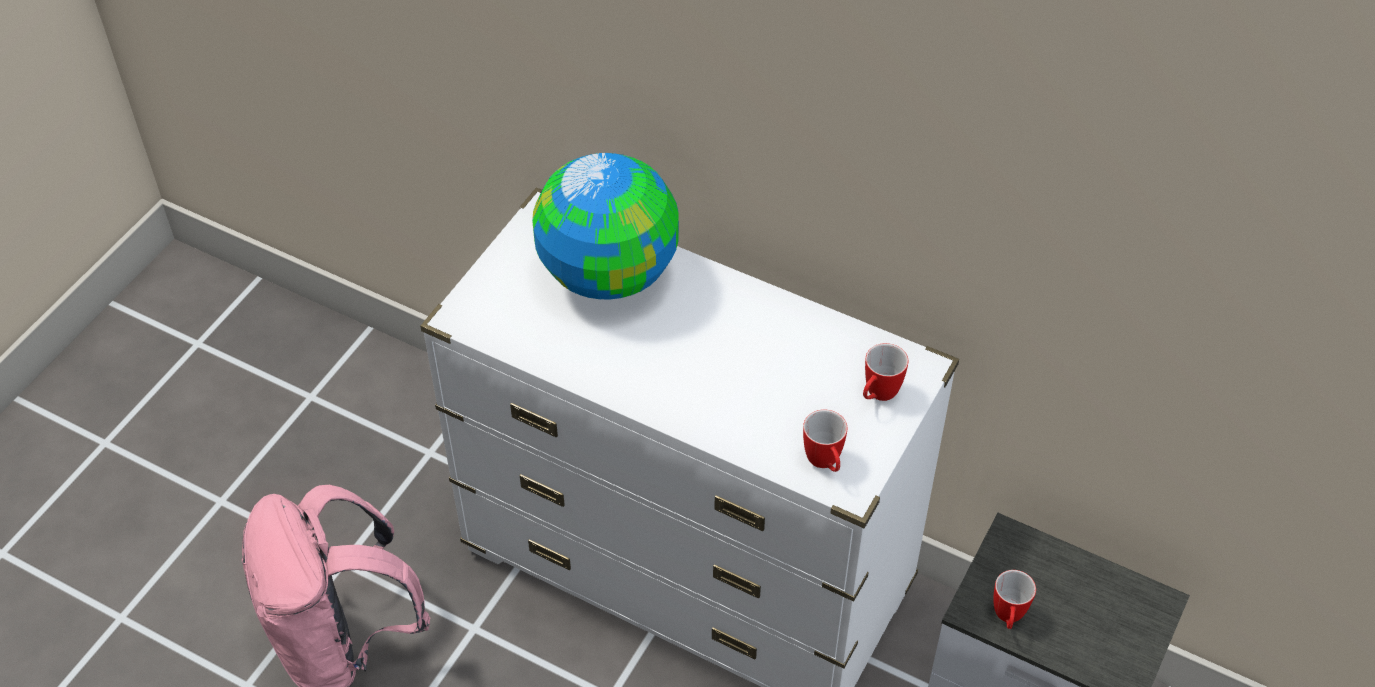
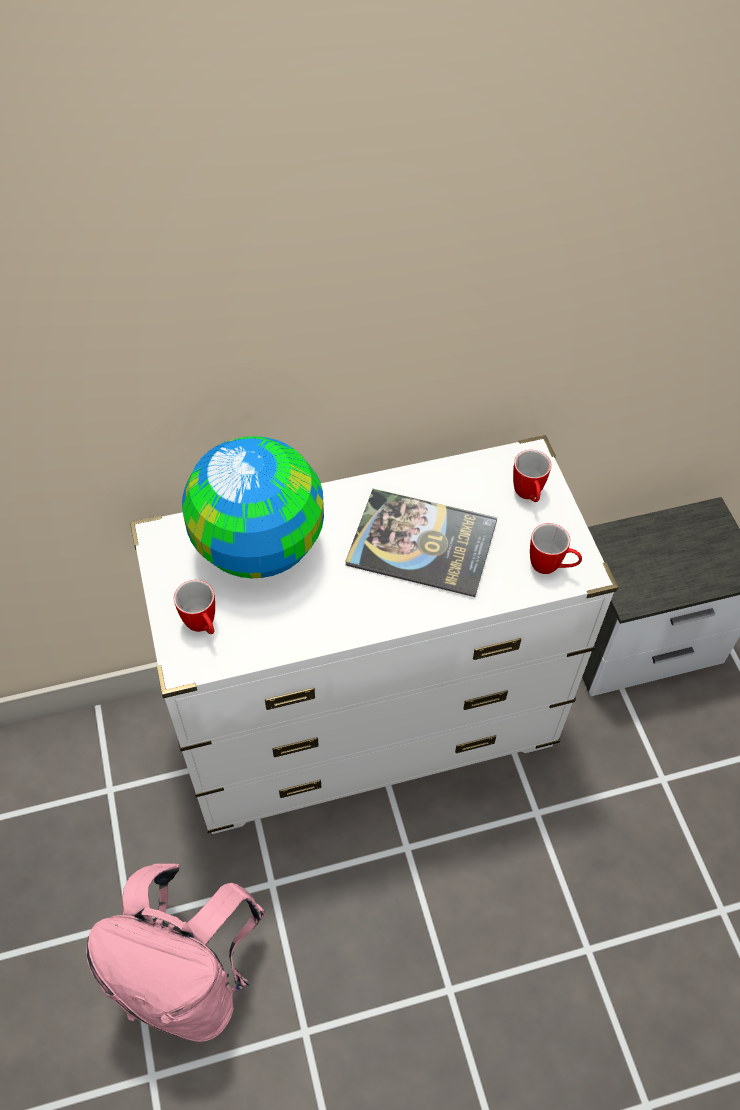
camera: 45 degrees left, 5 degrees up
(739, 365) = (422, 543): none -> book
(1008, 618) = (653, 589): mug -> mug (203, 627)

